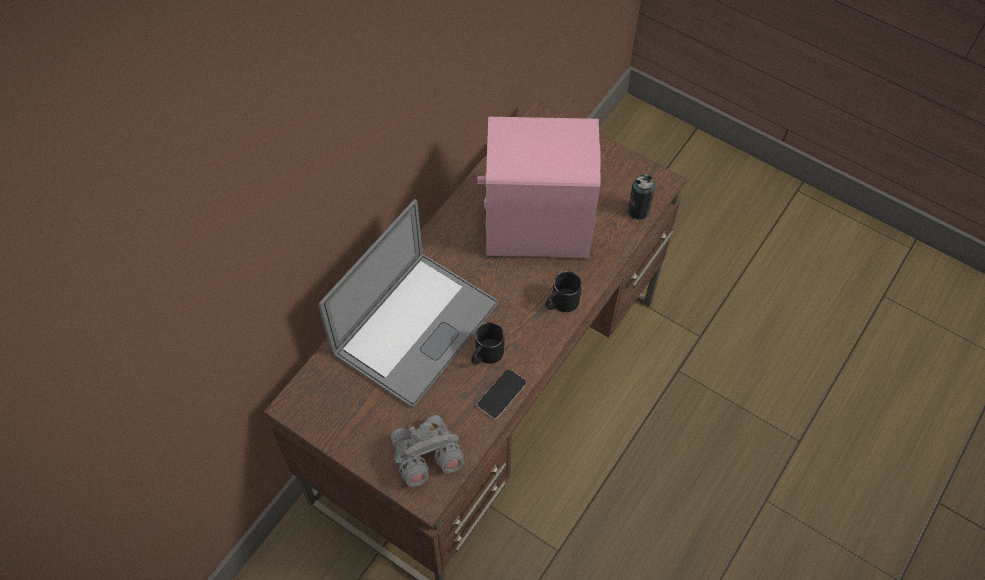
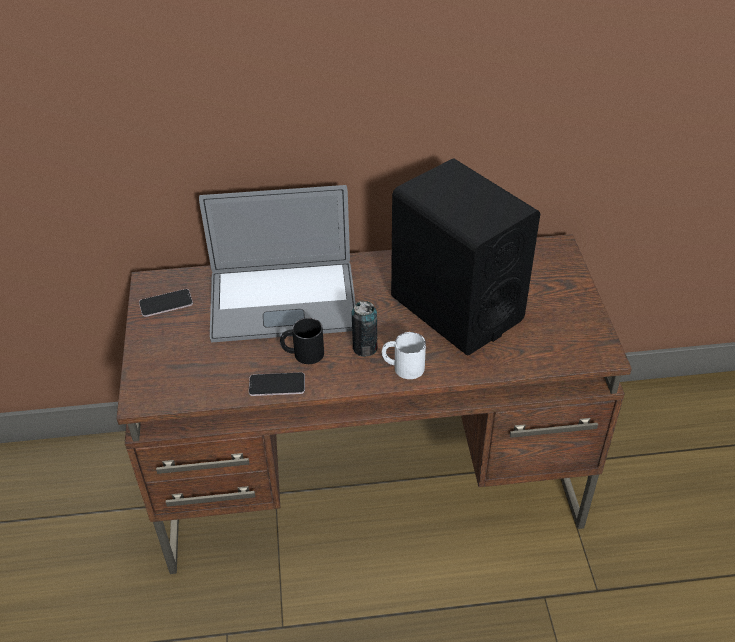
camera: 50 degrees right, 15 degrees down
(333, 410) = (166, 303): none -> phone
(426, 457) = (175, 377): grey binoculars -> none
(536, 227) = (456, 308): pink speaker -> black speaker
(560, 303) = (402, 367): black mug -> white mug
(638, 210) = (555, 358): can -> can (365, 348)

